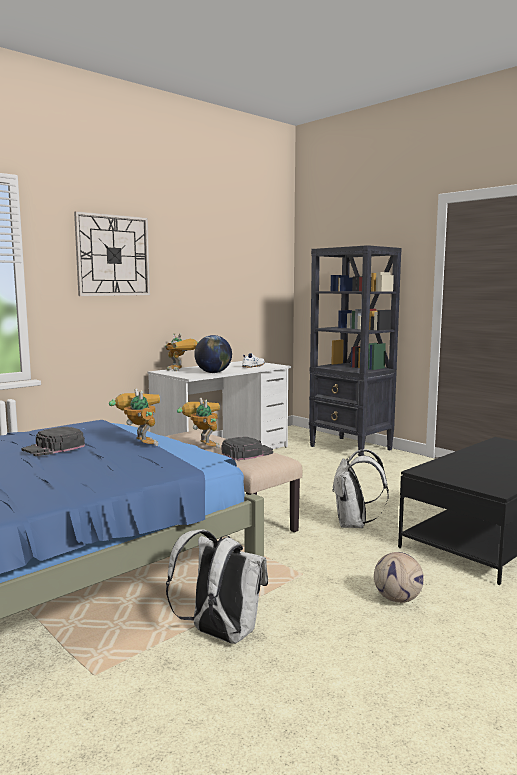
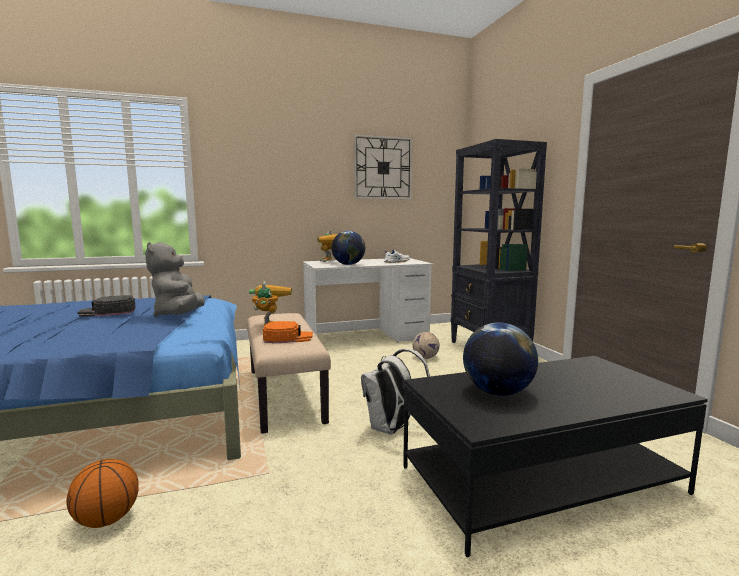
camera: 25 degrees right, 0 degrees up
(113, 255) = (273, 162): wall clock -> wall clock (383, 168)
(139, 443) = (179, 315): toy robot -> grey plush toy
(220, 634) = (106, 520): white backpack -> basketball
(247, 453) = (288, 337): black cap -> orange cap
(398, 599) = (319, 536): football -> football (425, 358)
(475, 469) = (497, 392): none -> globe

